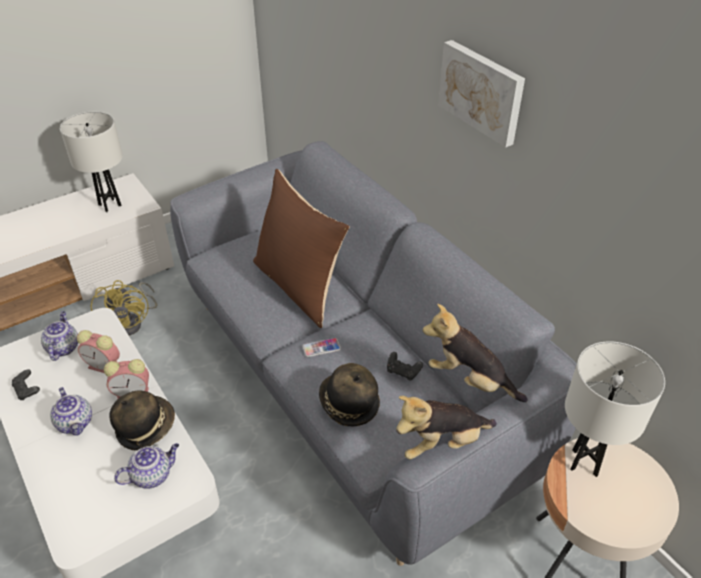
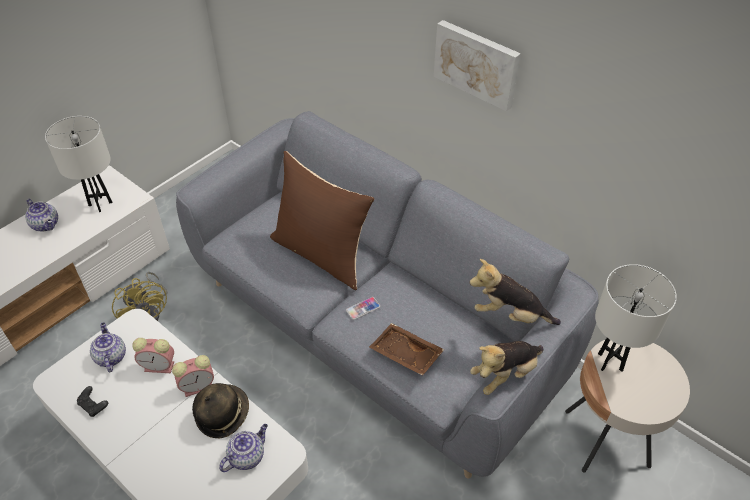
camera: 15 degrees left, 5 degrees up
(76, 423) = (155, 426): teapot -> teapot (46, 225)
(348, 404) = (405, 355): hat -> brown tray
(403, 371) = (441, 315): black game controller -> none

